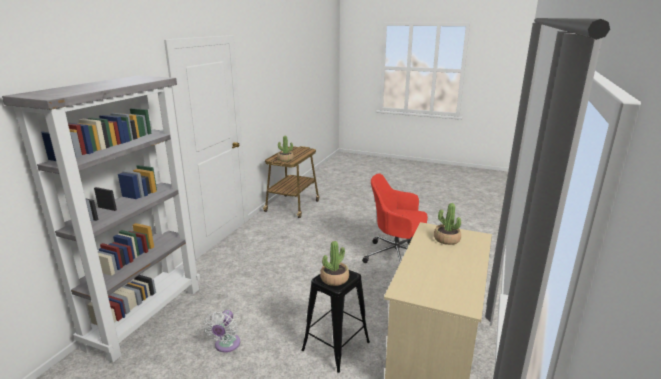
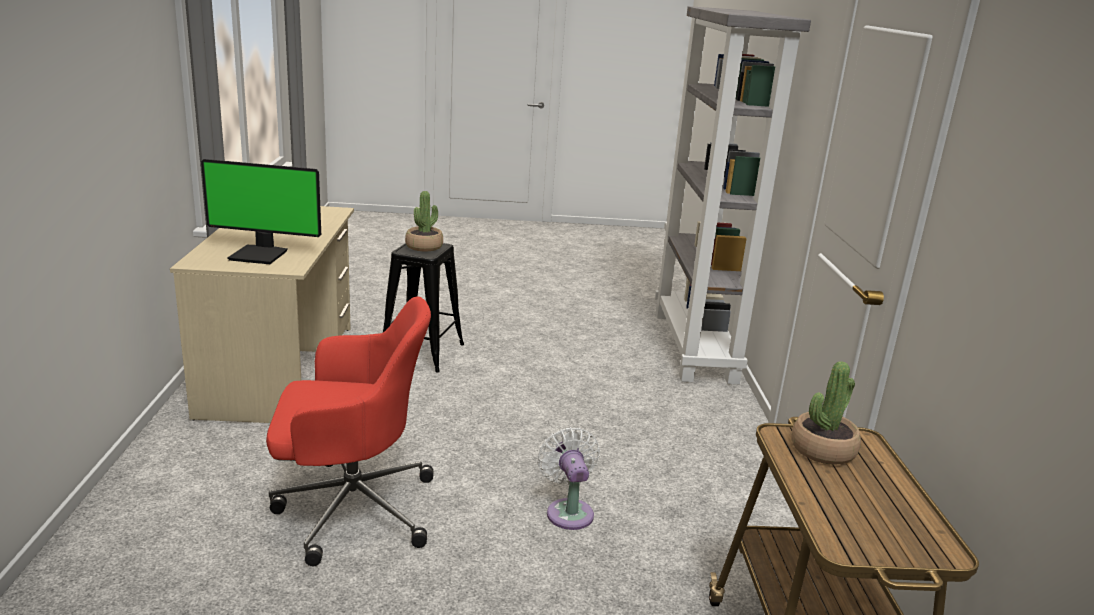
camera: 155 degrees right, 0 degrees up
(226, 345) = (558, 337): white fan -> white fan (568, 511)
(446, 239) = (260, 255): potted plant -> monitor

